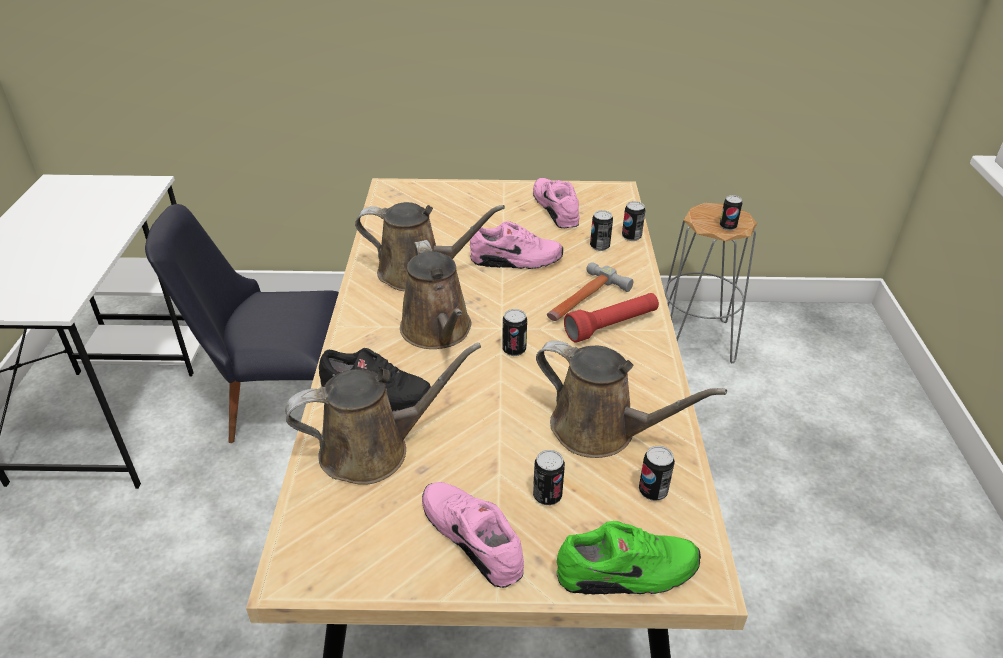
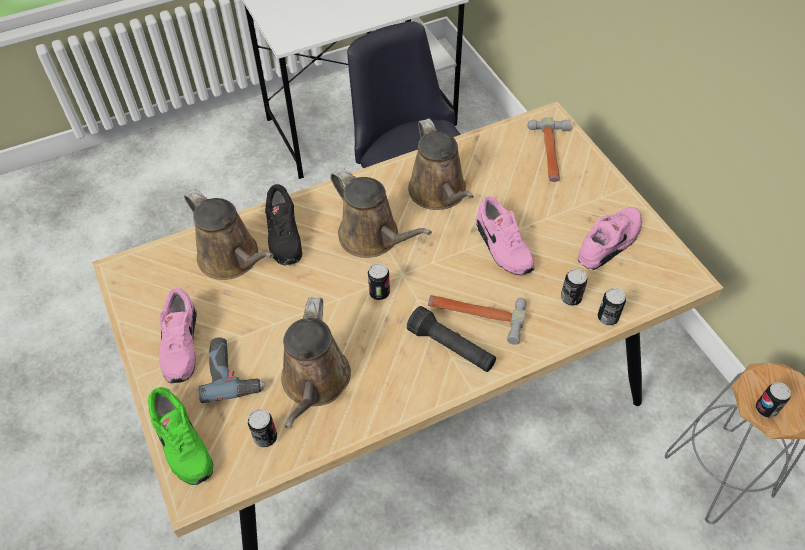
camera: 65 degrees right, 15 degrees up
(431, 201) = (550, 154): none -> hammer
(438, 331) = (373, 238): brown watering can -> brown watering can turned 90 degrees counterclockwise
(473, 537) = (180, 345): pink shoe -> pink shoe turned 150 degrees clockwise
(547, 495) = (233, 372): can -> power drill
(612, 326) = (451, 348): red flashlight -> black flashlight

